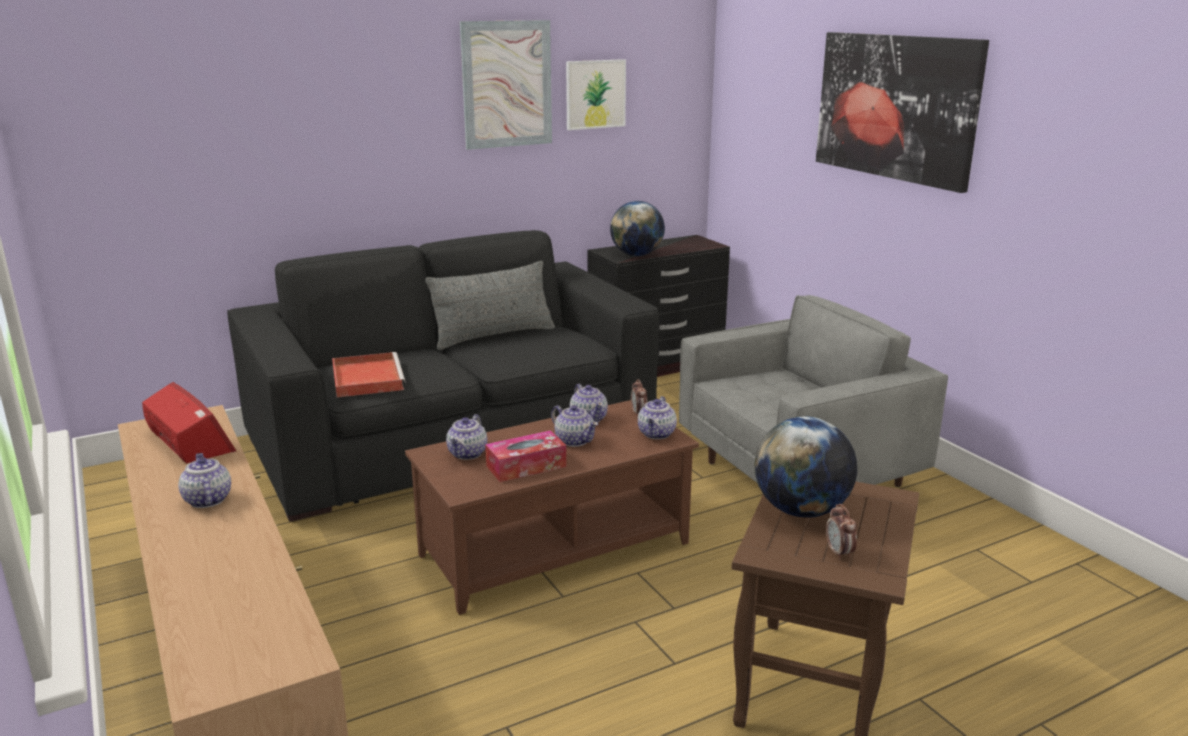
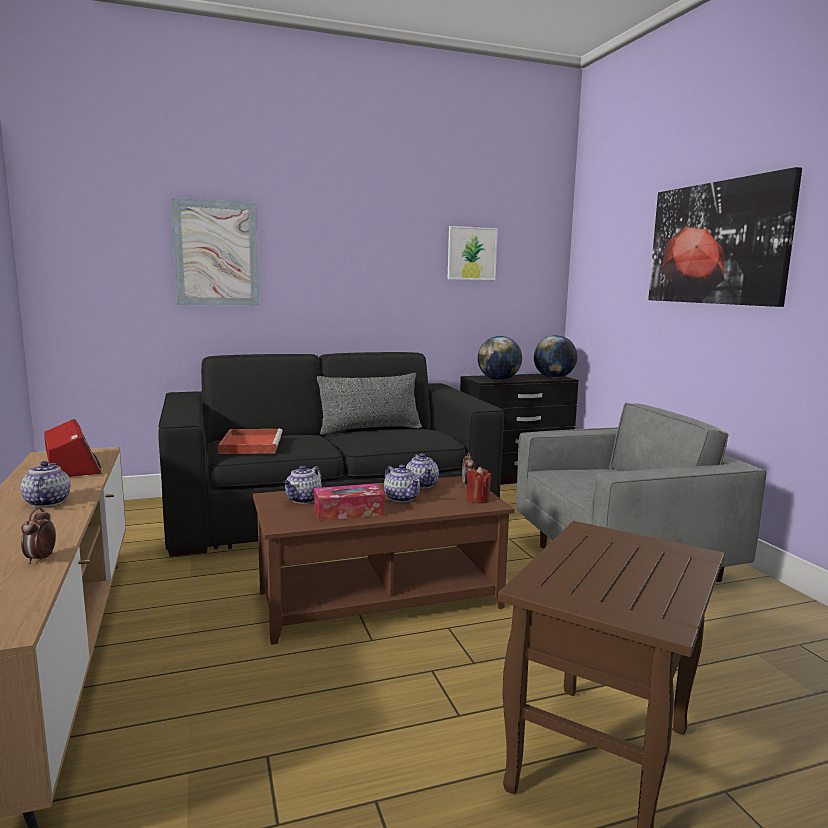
camera: 10 degrees right, 10 degrees down
(507, 84) = (400, 240): picture -> picture (216, 253)
(657, 434) = (478, 499): teapot -> red candle
(801, 510) = (589, 556): globe -> globe (554, 378)
(839, 553) = (621, 596): alarm clock -> alarm clock (41, 559)

